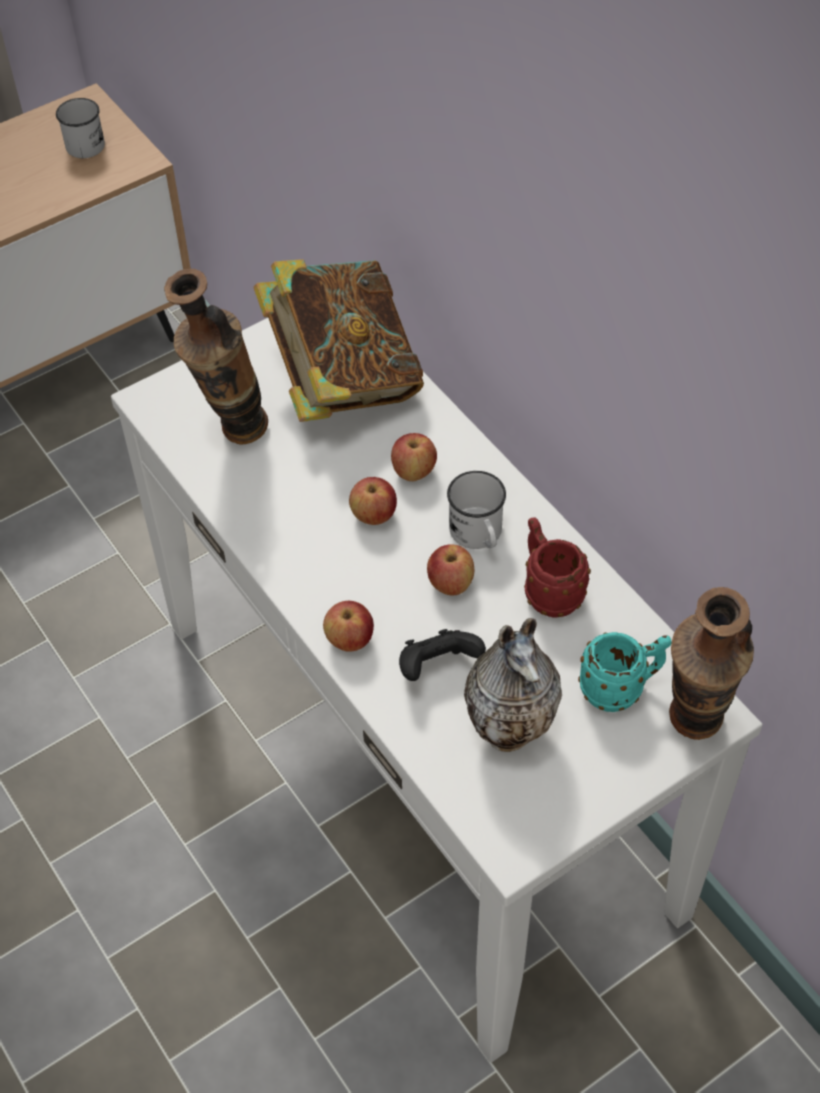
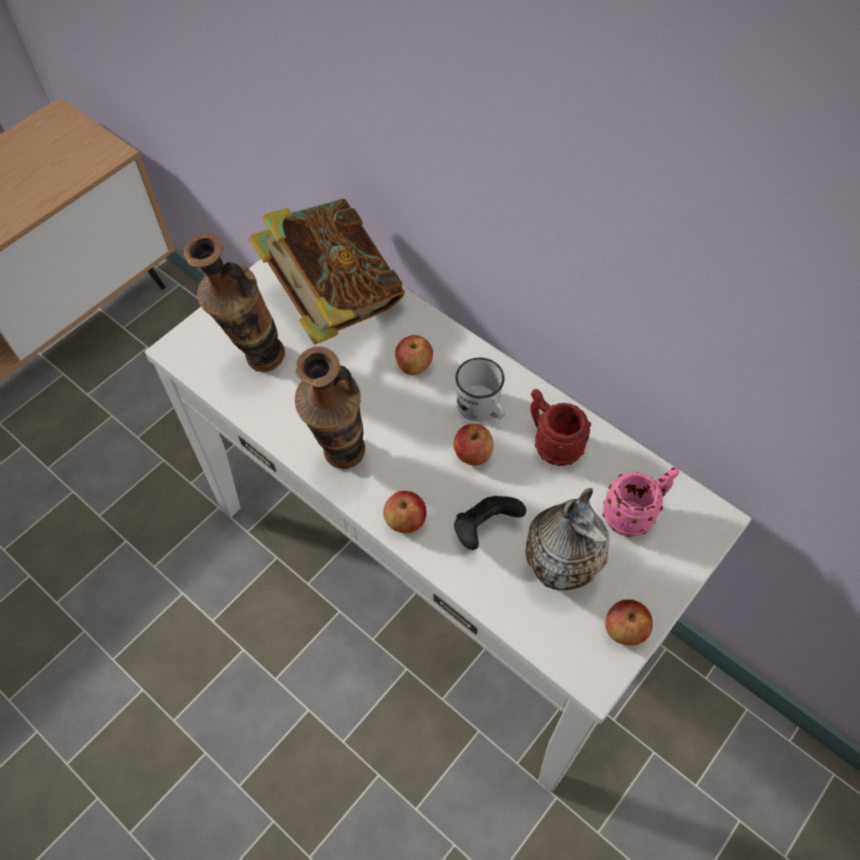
camera: 15 degrees left, 5 degrees up
(87, 141) = (64, 144): white mug -> none
(373, 515) = (393, 410): apple -> apple (624, 630)
(620, 689) = (634, 514): turquoise mug -> pink mug
(690, 733) = (700, 539): vase -> vase (342, 464)

